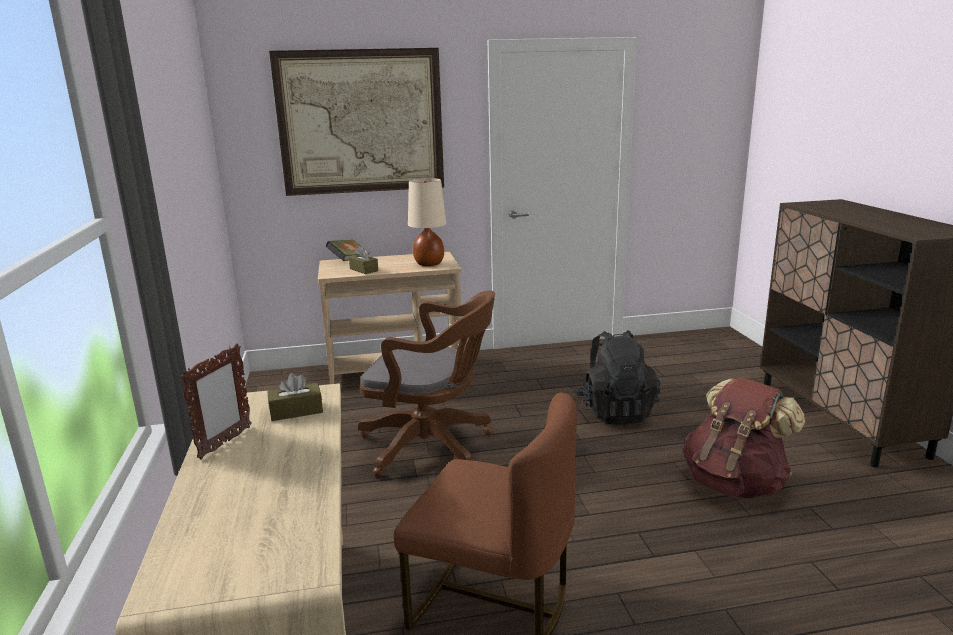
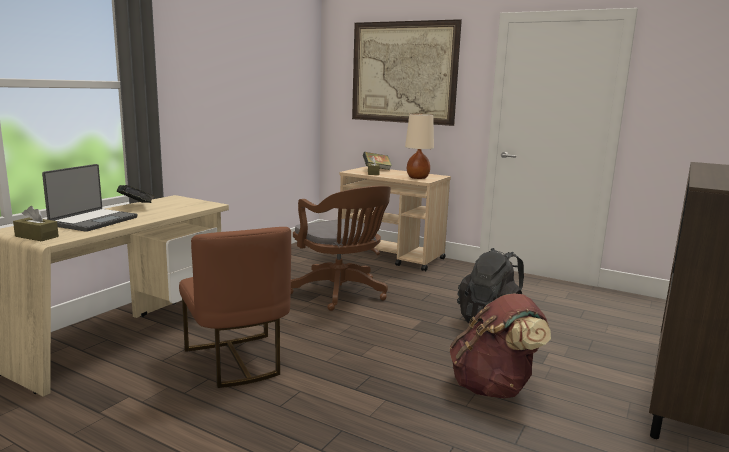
camera: 40 degrees right, 5 degrees down
(225, 443) = (136, 206): picture frame -> book
(250, 502) = (93, 221): none -> laptop
(296, 411) = (185, 206): brown tissue box -> brown tissue box (37, 236)

